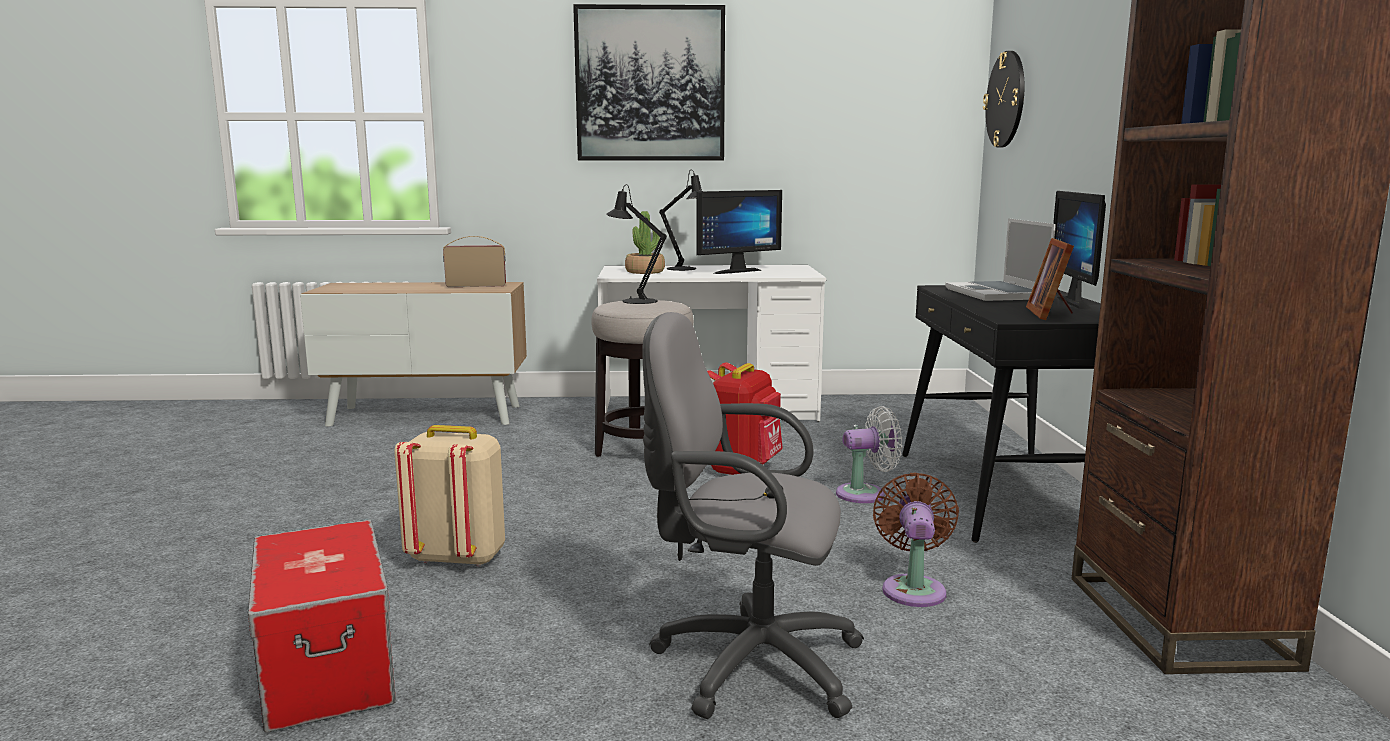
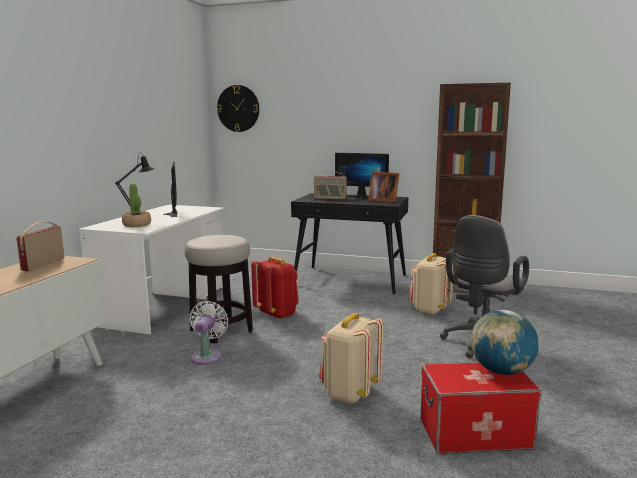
camera: 70 degrees left, 0 degrees up
(334, 578) = (501, 371): none -> globe
(635, 300) = (207, 239): black table lamp -> none
(650, 84) = (87, 92): picture -> none
(866, 494) = (332, 299): white fan -> white fan (207, 356)
(913, 588) = (429, 310): brown fan -> beige backpack
(997, 294) = (330, 198): laptop -> radio

